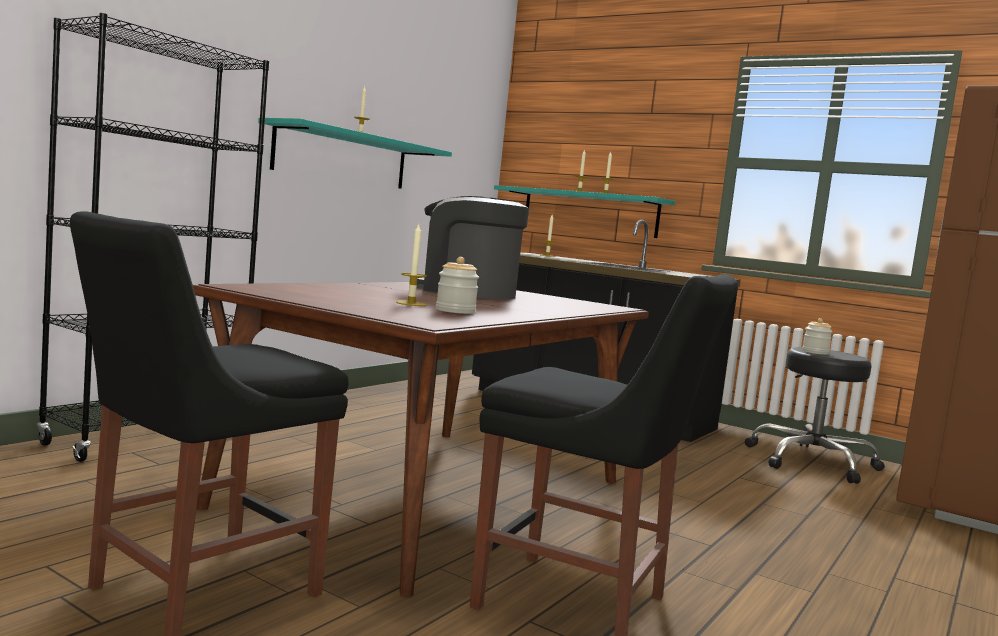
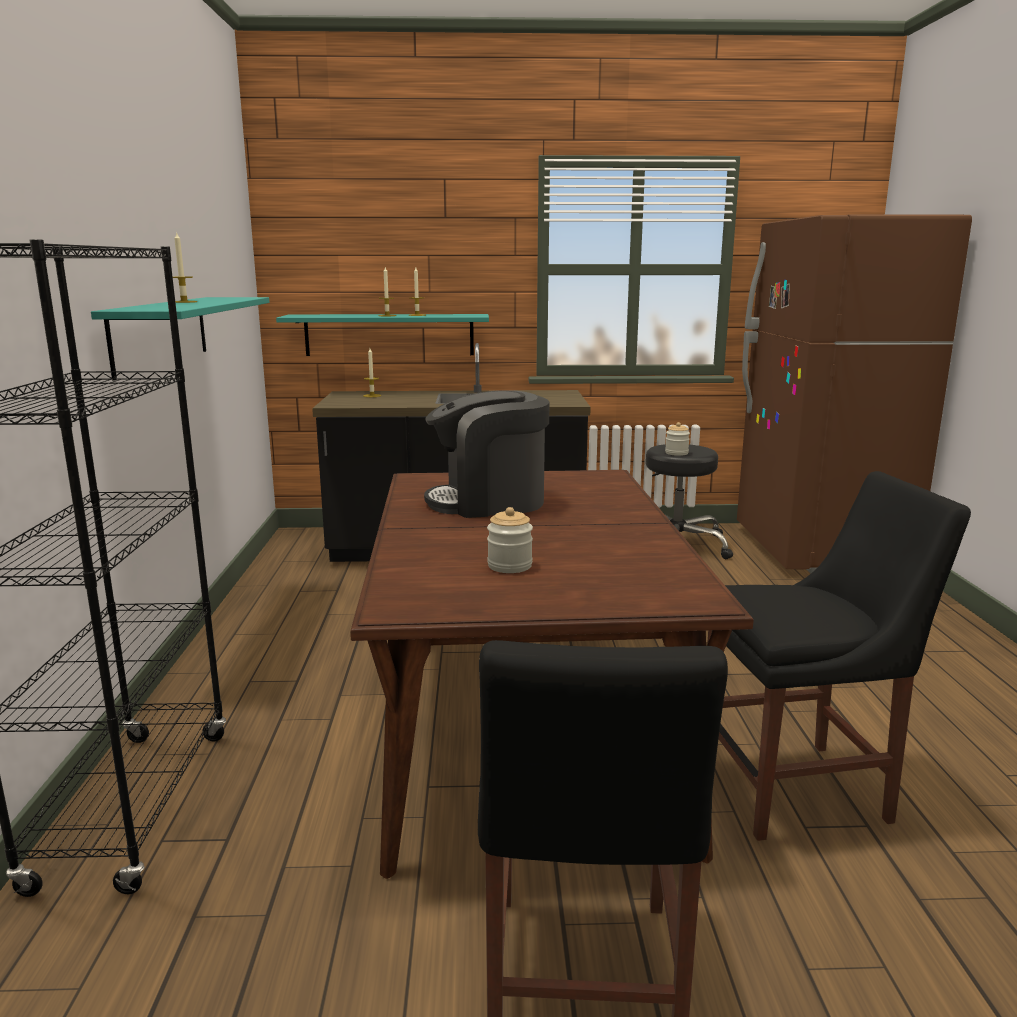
camera: 35 degrees left, 10 degrees up
(411, 303) = (565, 560): candle -> none
(455, 311) = (622, 557): jar -> jar (509, 566)

